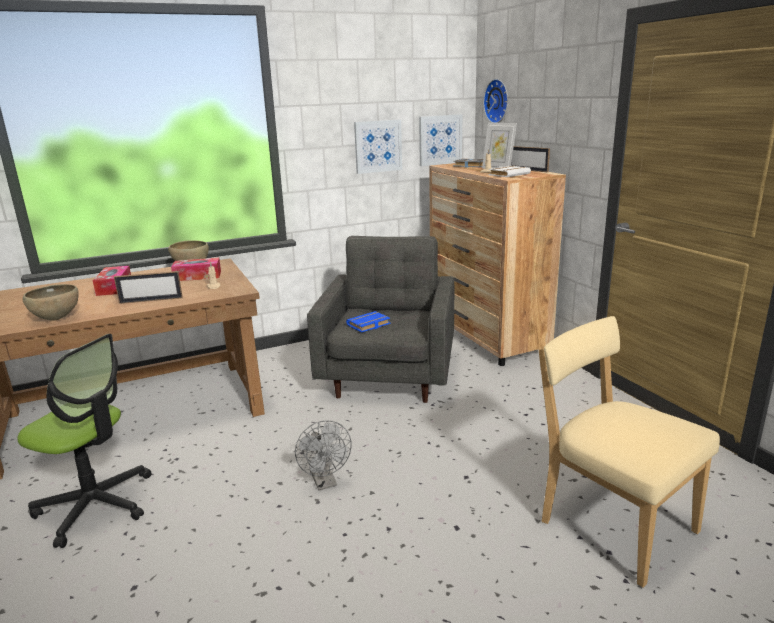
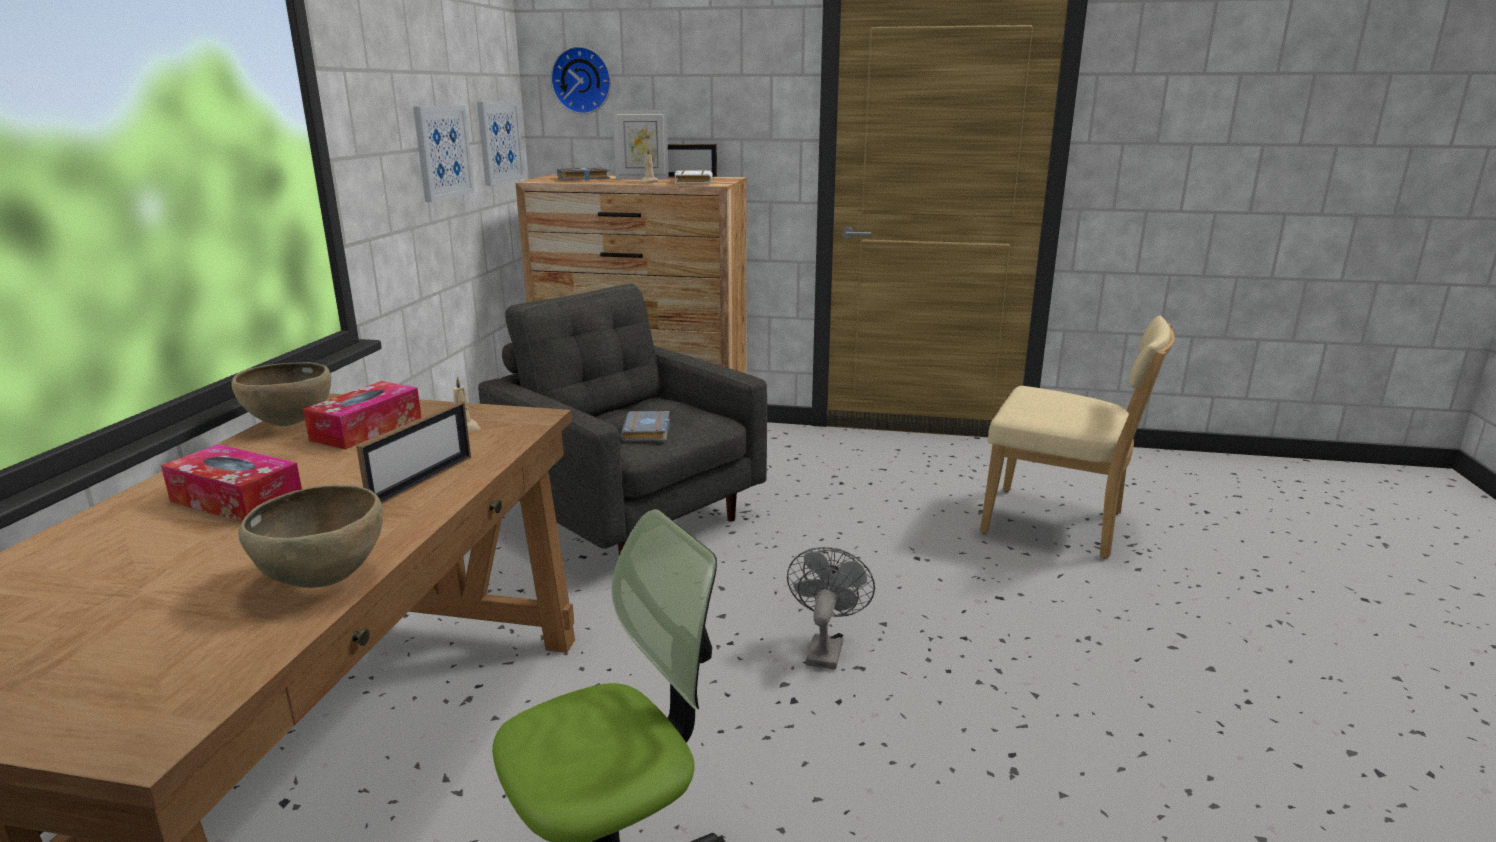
camera: 55 degrees left, 0 degrees up
(325, 482) = (825, 648): grey fan -> grey fan turned 90 degrees counterclockwise
(368, 325) = (648, 432): blue book -> grey book
(611, 523) = (1060, 524): beige chair -> beige chair turned 150 degrees counterclockwise

